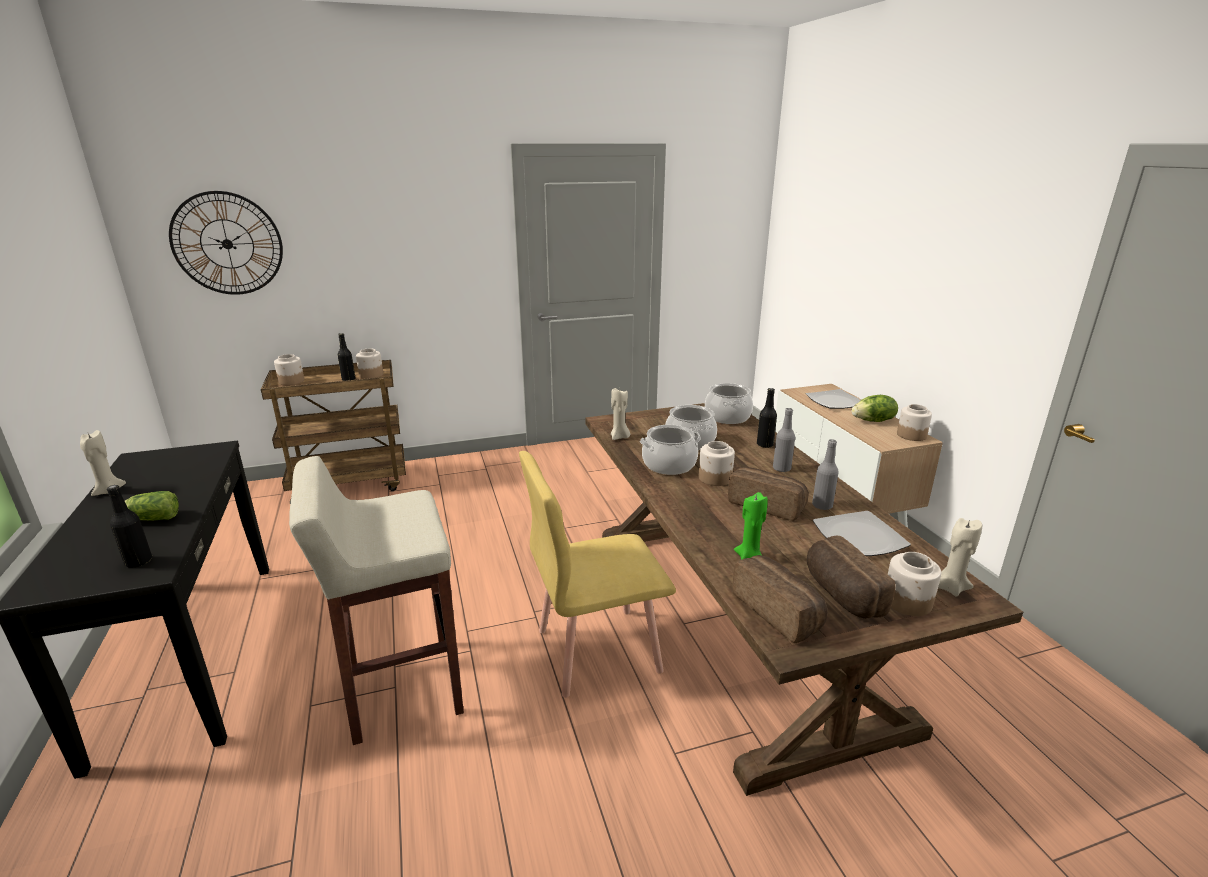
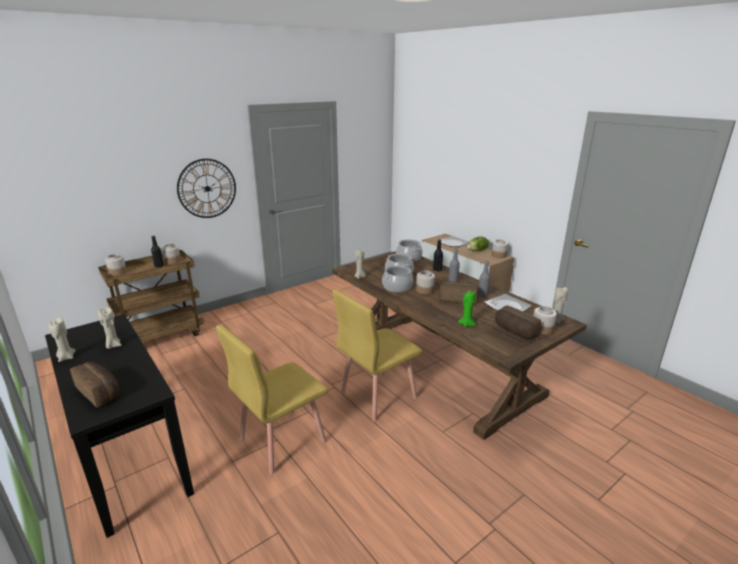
camera: 20 degrees left, 0 degrees up
(138, 562) = (139, 389): black bottle -> none
(151, 519) = (119, 367): lettuce -> none
(177, 485) = (113, 345): none -> beige candle
(227, 244) = (62, 182): wall clock -> wall clock (207, 188)
(401, 689) = (281, 440): beige stool -> yellow chair
(779, 611) = (494, 344): bread -> bread (100, 392)

